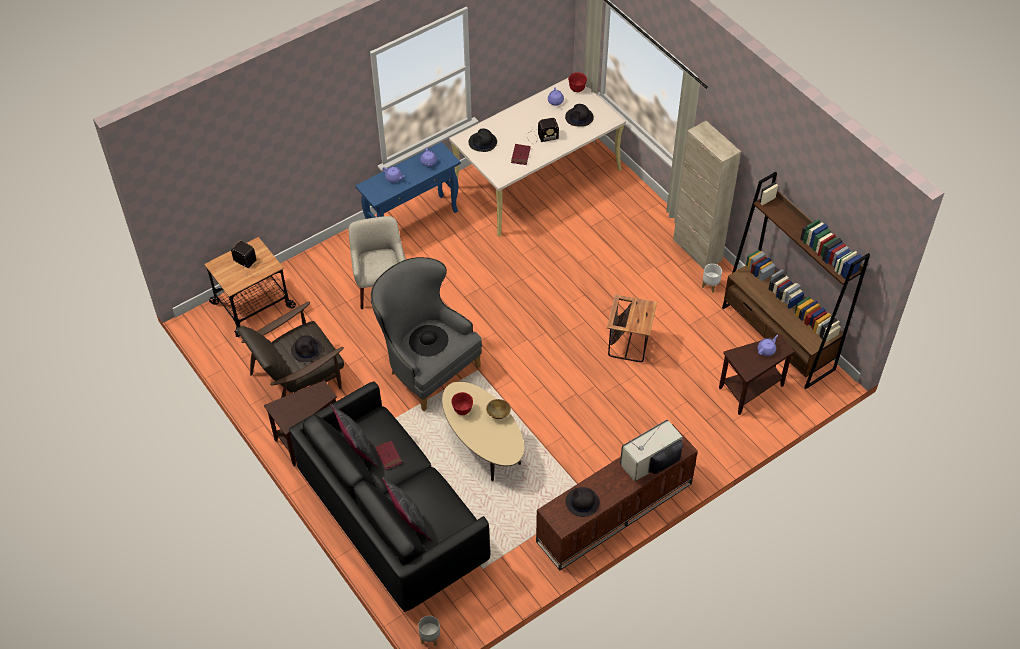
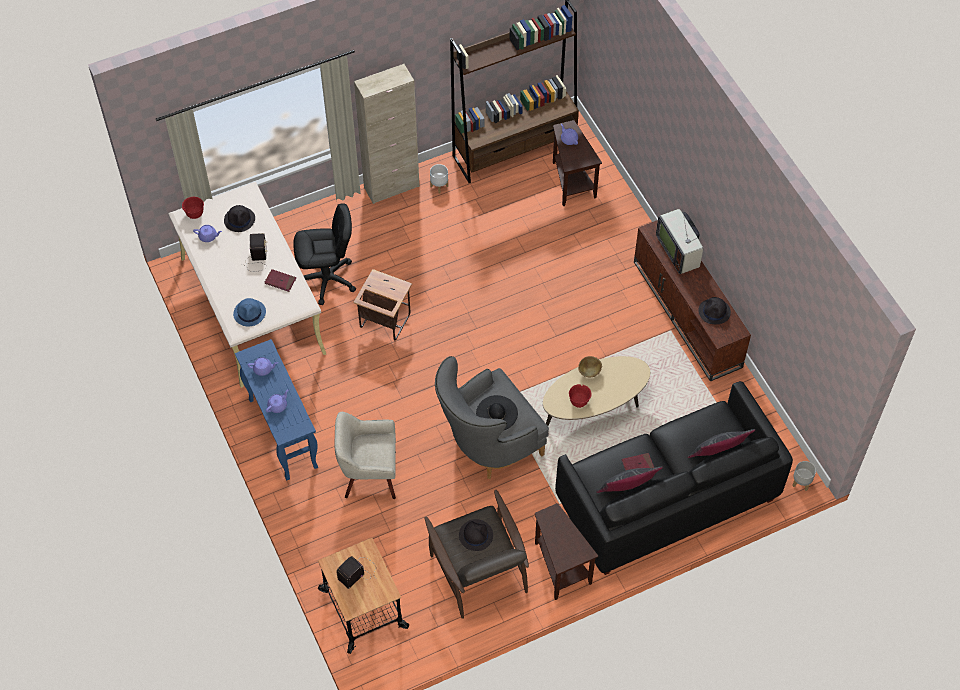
camera: 80 degrees left, 5 degrees up
(482, 142) = (250, 313): black hat -> blue hat
(578, 223) = (327, 280): none -> black office chair
(629, 344) = (496, 266): side table -> side table (384, 321)

